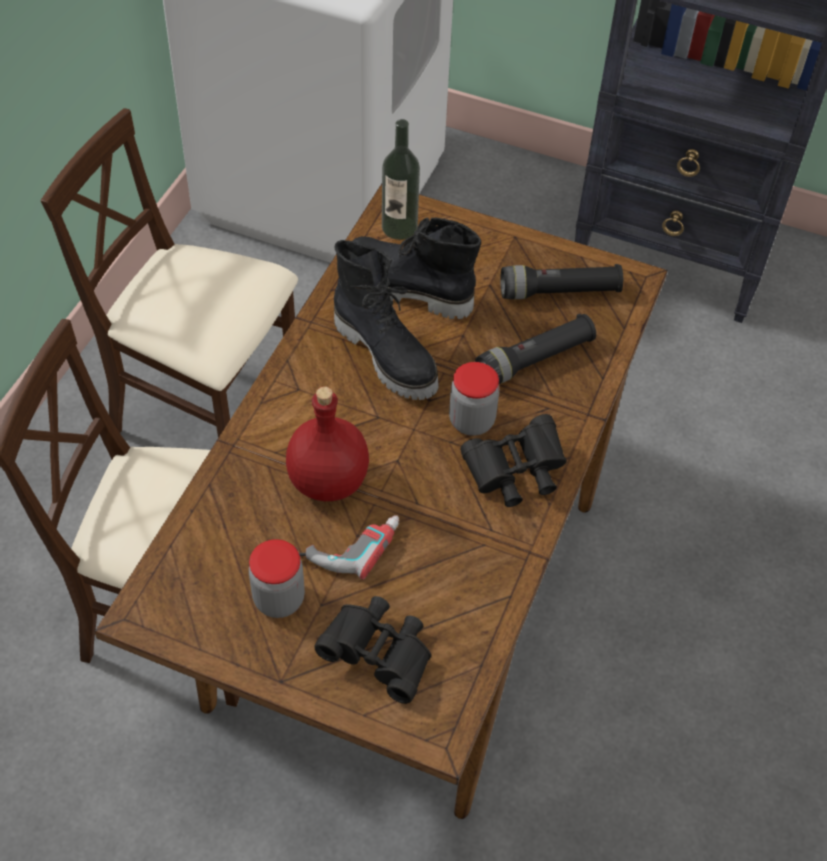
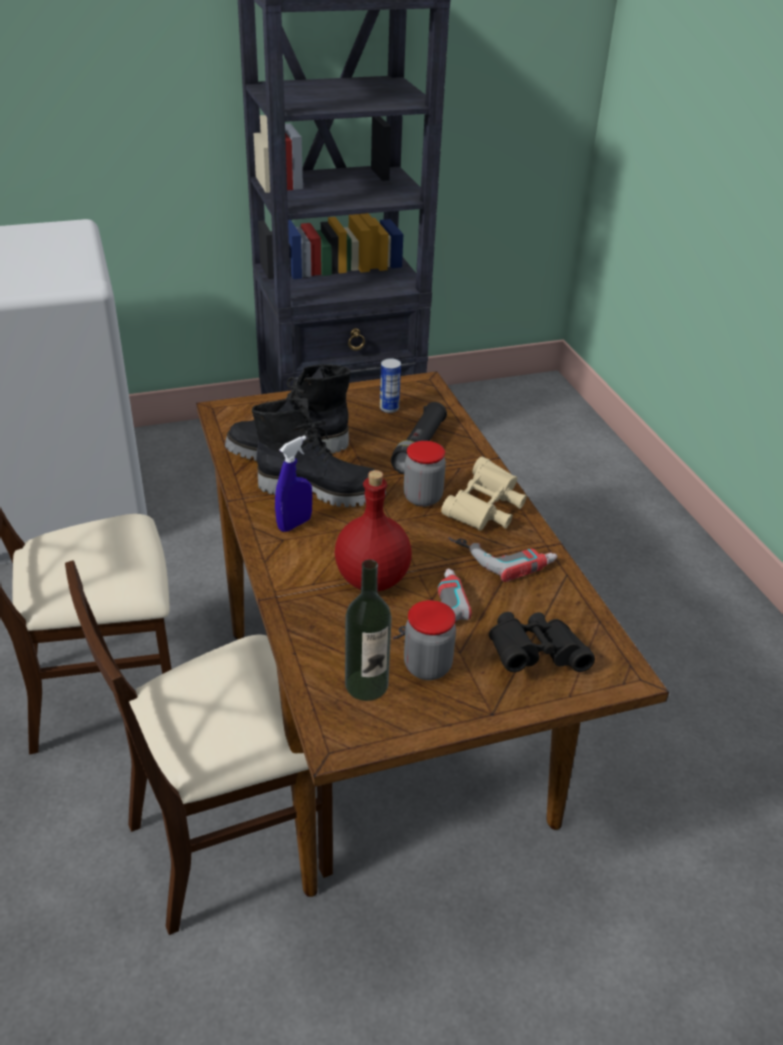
camera: 40 degrees left, 15 degrees down
(325, 378) = (294, 524): none -> blue spray bottle
(399, 227) = (240, 420): bottle -> bottle (366, 685)
(474, 533) = (502, 555): none -> power drill
(514, 474) = (485, 511): black binoculars -> beige binoculars
(559, 292) = (389, 408): black flashlight -> can

